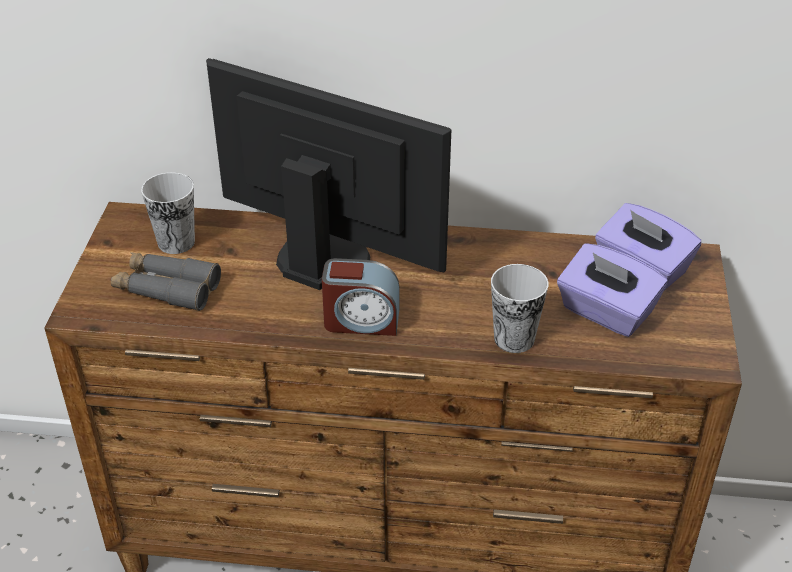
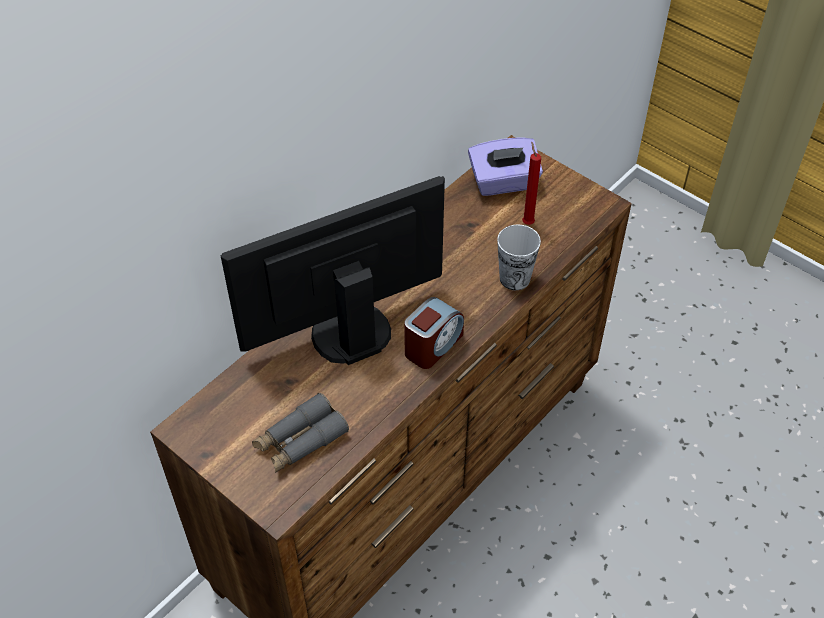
camera: 55 degrees left, 10 degrees up
(176, 242) = (248, 410): cup -> none
(606, 312) = (527, 222): purple tissue box -> red candle

